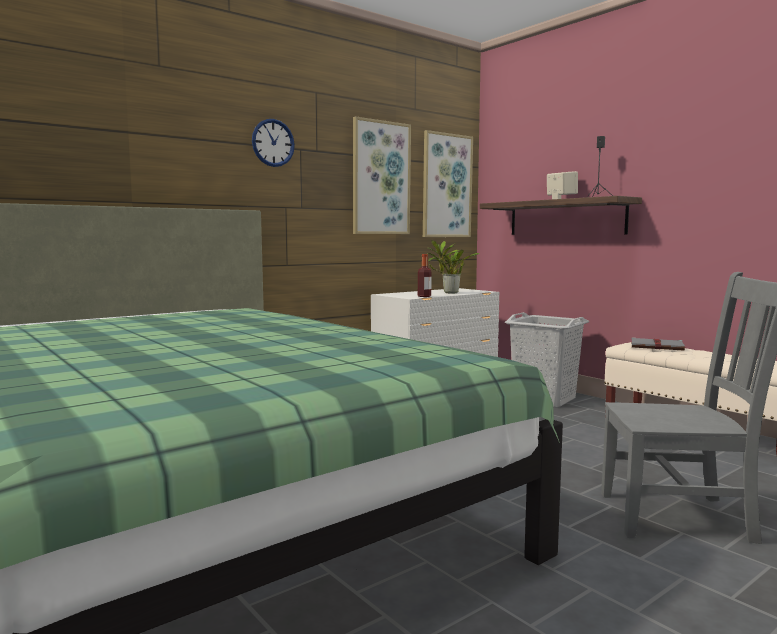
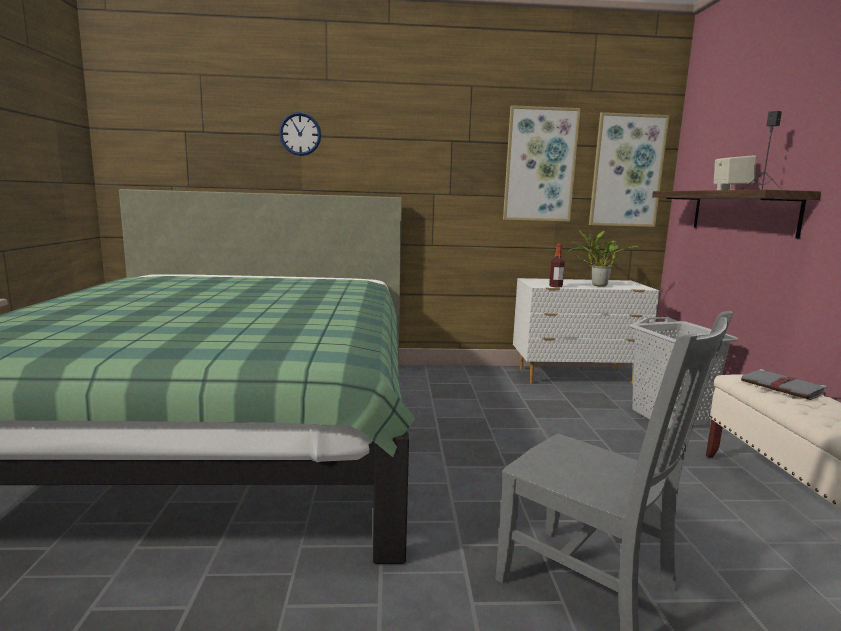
camera: 35 degrees right, 5 degrees up
(273, 143) = (423, 136): wall clock -> wall clock (300, 134)

